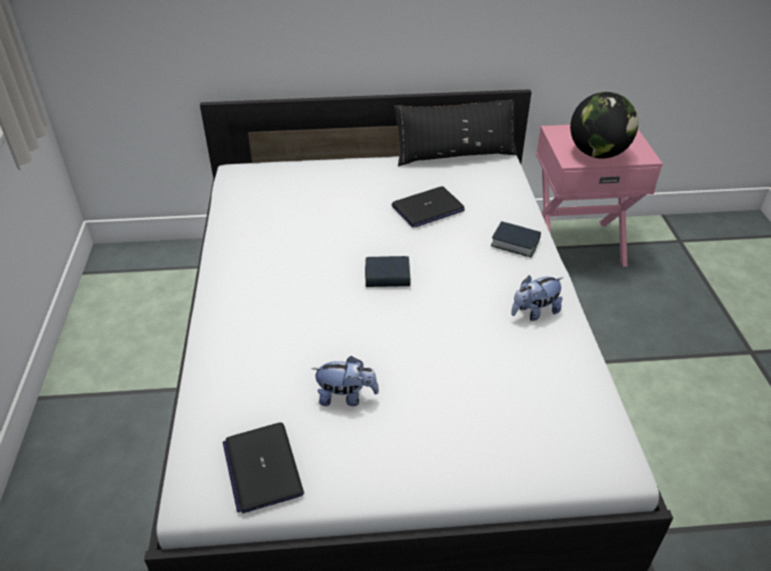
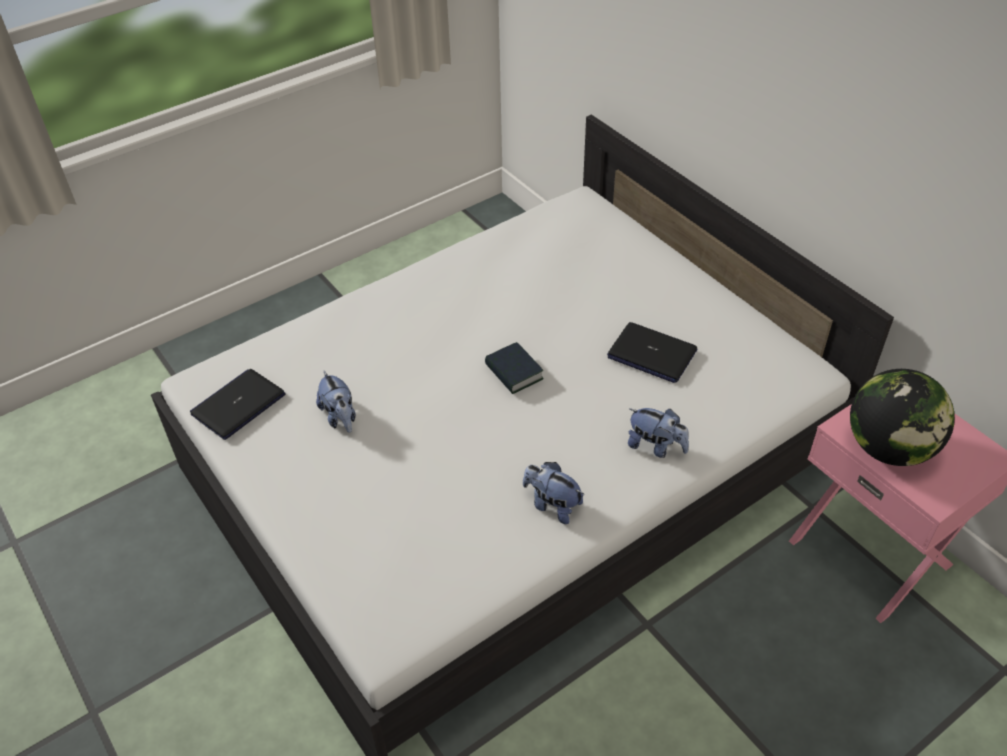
camera: 60 degrees right, 5 degrees up
(455, 155) = (778, 333): black pillow -> none
(515, 243) = (656, 446): book -> plush toy

